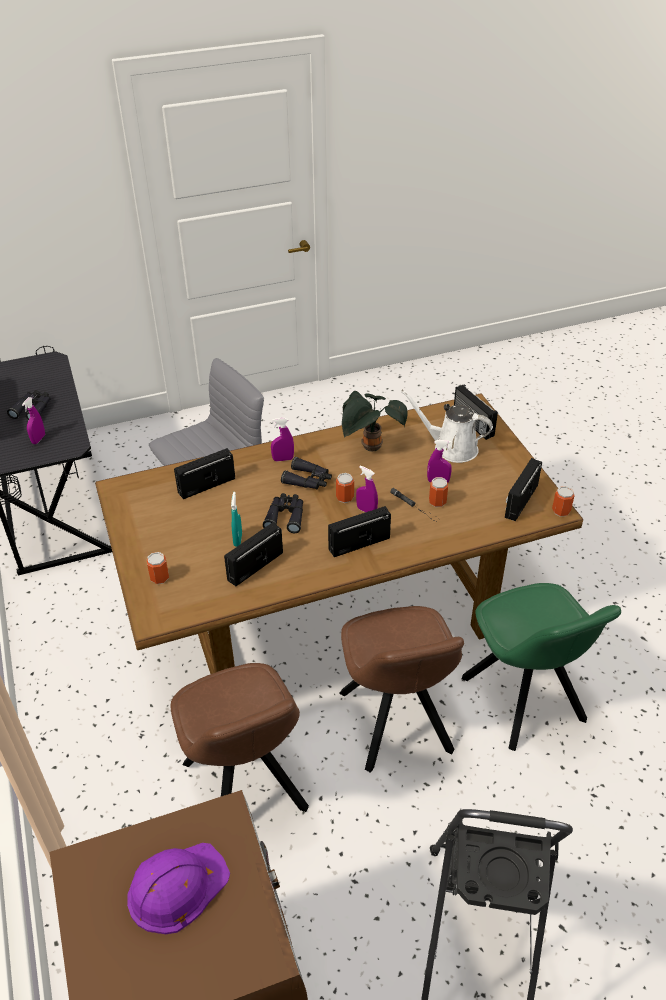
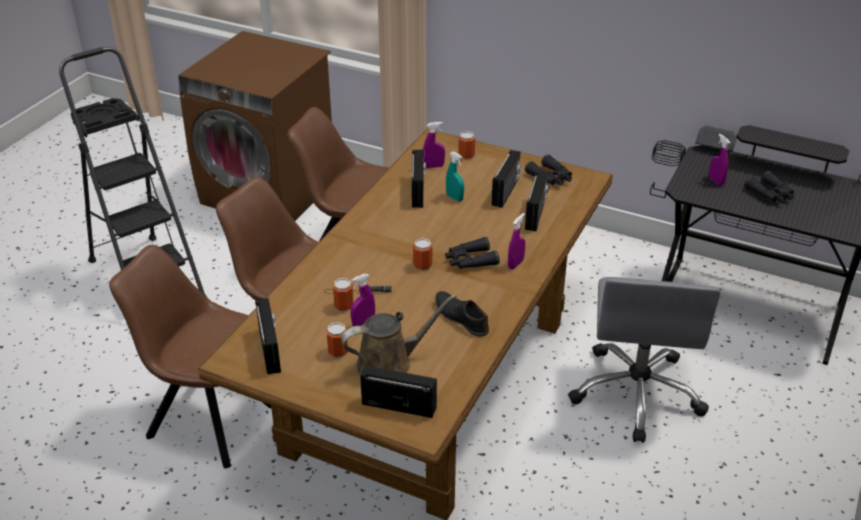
camera: 135 degrees right, 5 degrees down
(176, 887) = (261, 67): purple hard hat -> none
(285, 516) = (446, 228): black binoculars -> black binoculars (551, 177)
(358, 543) = (367, 242): radio -> radio (506, 191)
(366, 510) = (392, 266): purple spray bottle -> purple spray bottle (434, 166)
(370, 448) = (461, 317): potted plant -> black shoe
(451, 448) = (389, 364): white watering can -> brown watering can
(524, 699) = (210, 421): green chair -> brown chair
(561, 511) = (224, 362): can -> can (338, 351)

